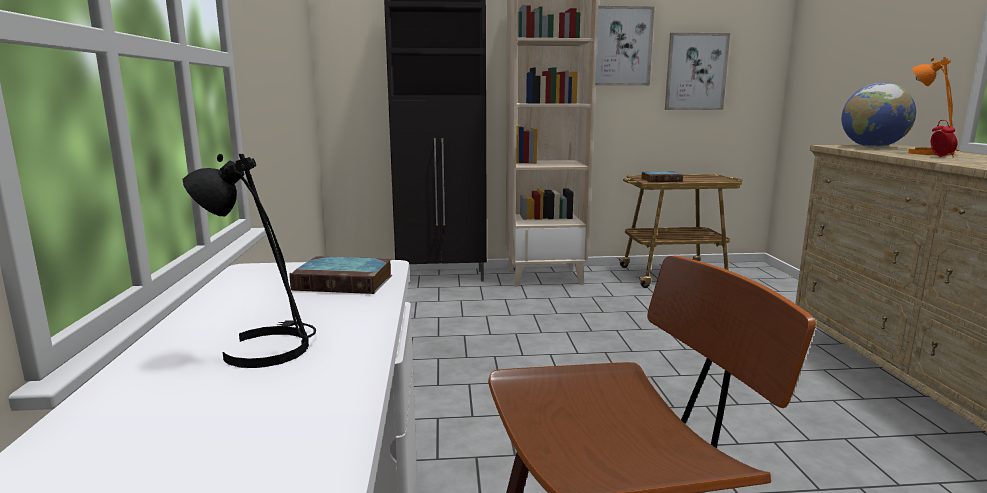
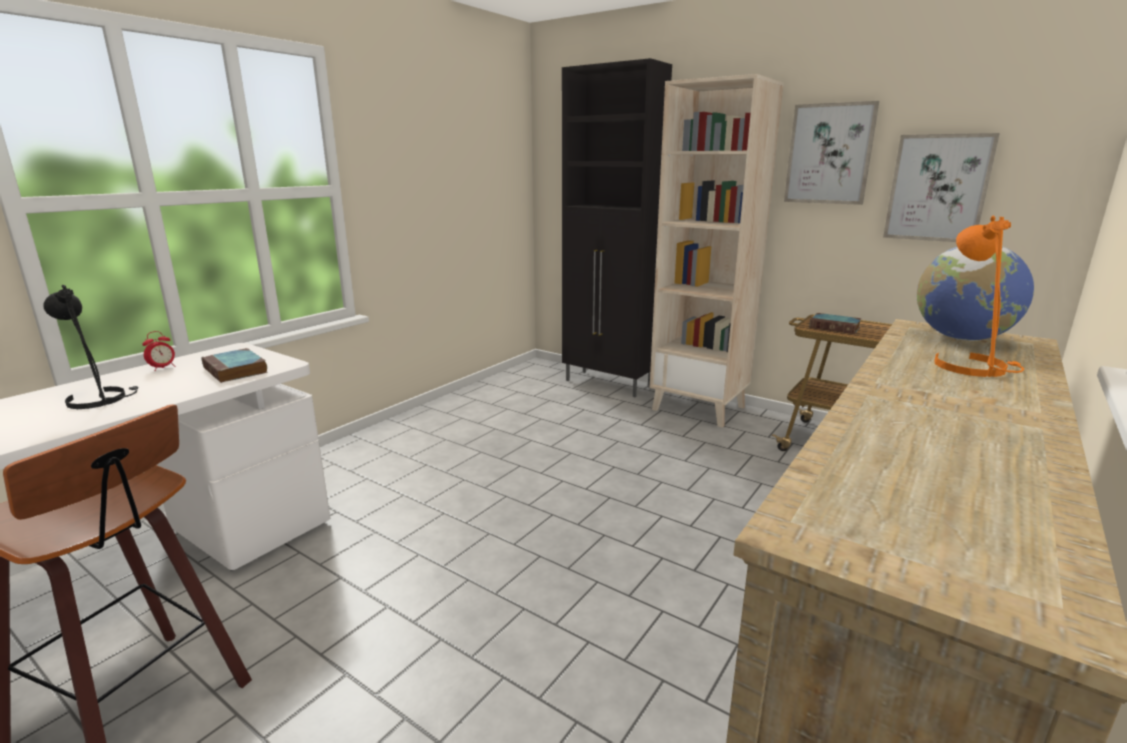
camera: 40 degrees right, 5 degrees up
(941, 157) = (932, 376): alarm clock -> alarm clock (163, 368)

